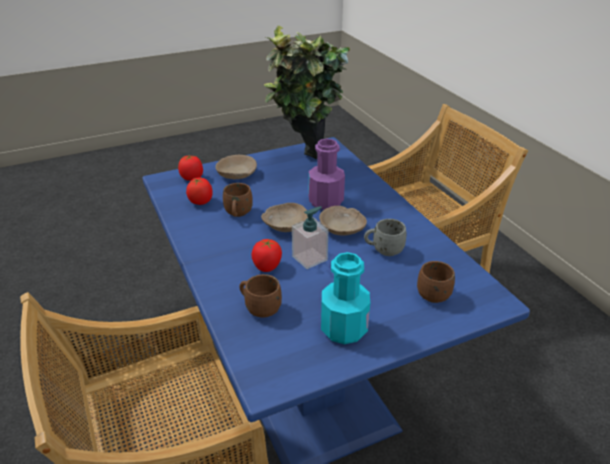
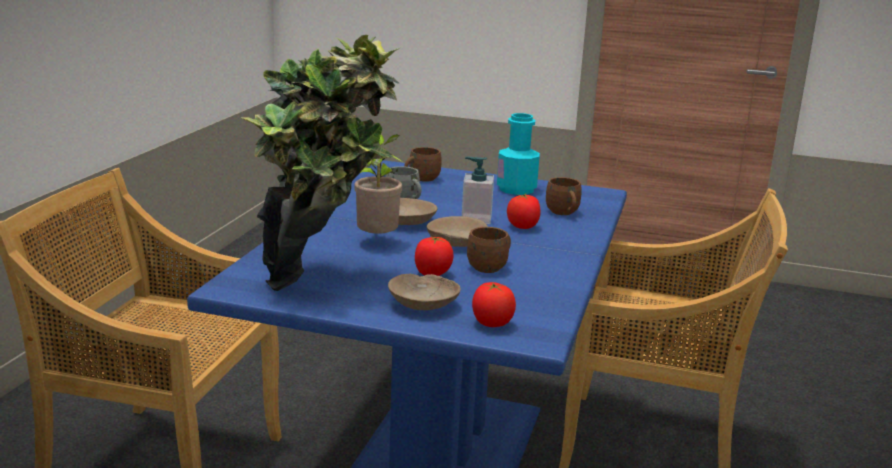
camera: 140 degrees left, 15 degrees down
(200, 202) = (517, 293): tomato -> tomato (432, 274)
(326, 201) = (377, 241): purple bottle -> potted plant

